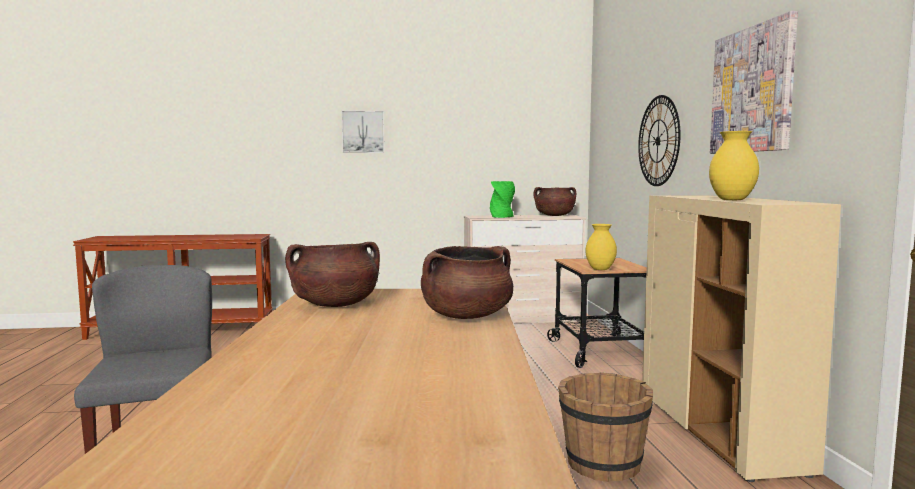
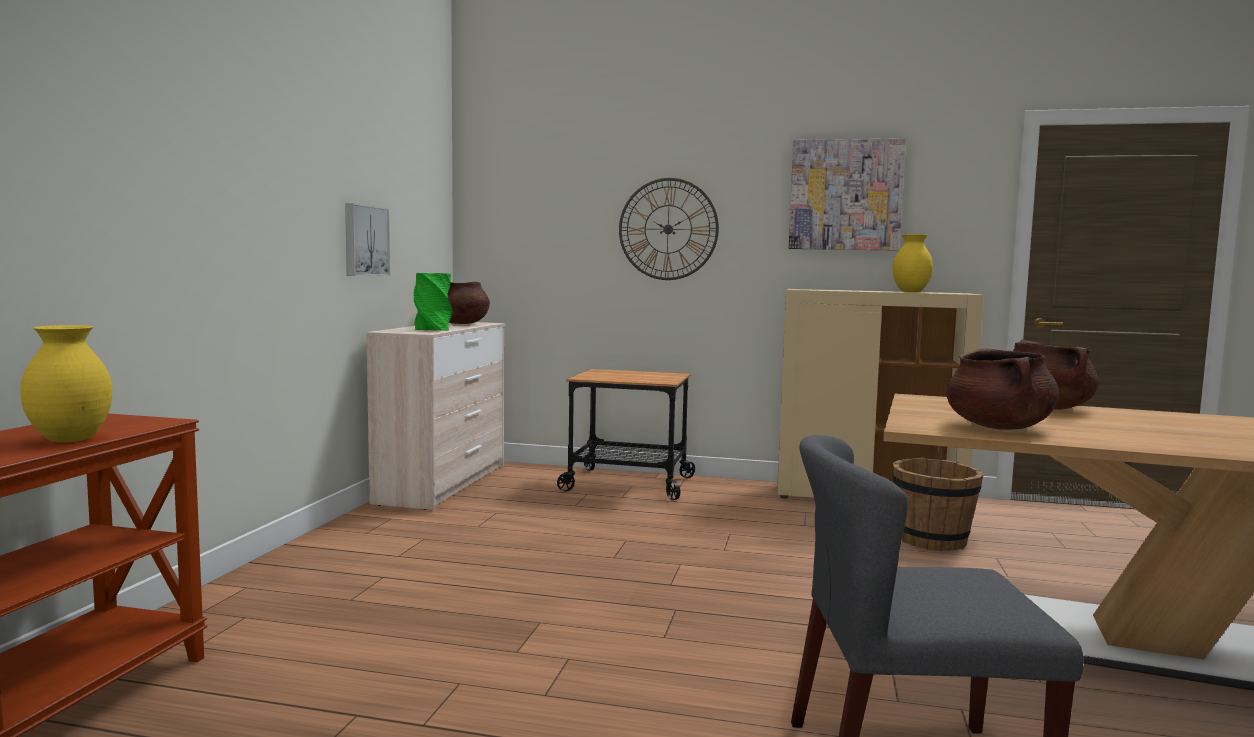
camera: 70 degrees left, 0 degrees up
(363, 132) = (240, 166): picture -> picture (364, 241)
(599, 269) = (666, 380): yellow vase -> yellow vase (69, 440)

